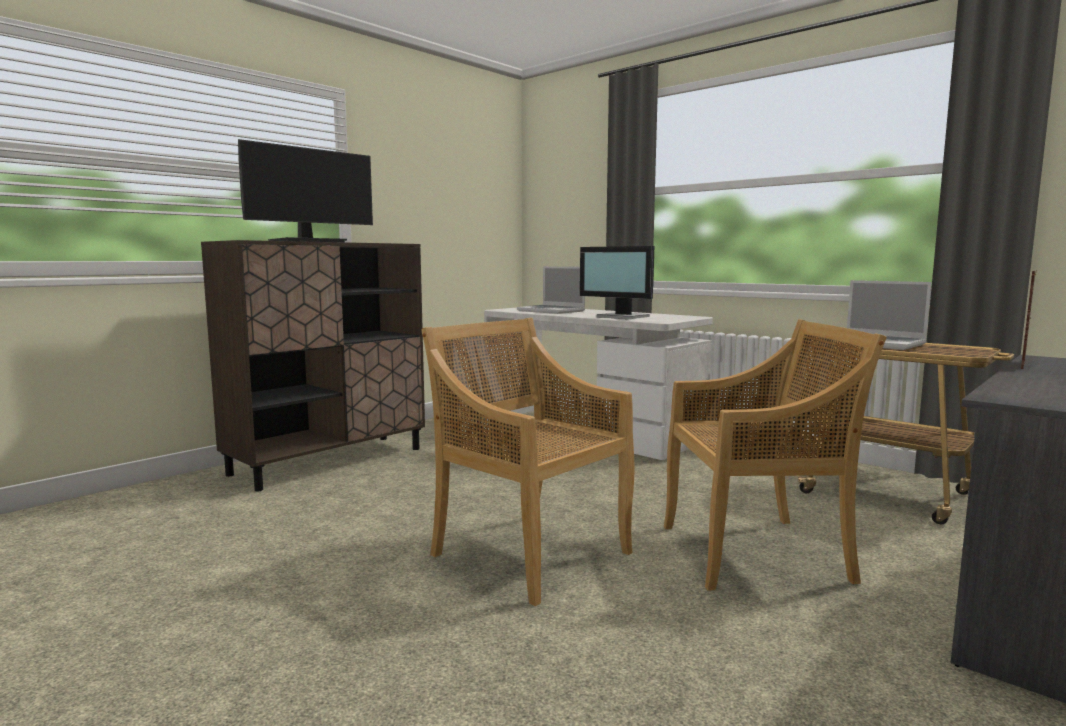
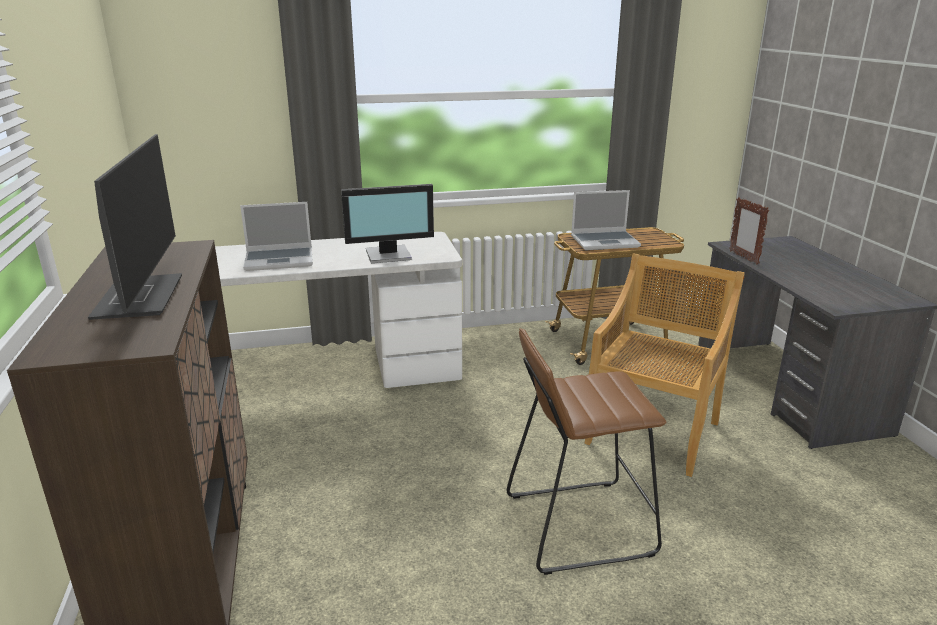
camera: 55 degrees left, 15 degrees up
(529, 553) = (578, 524): beige chair -> brown stool

